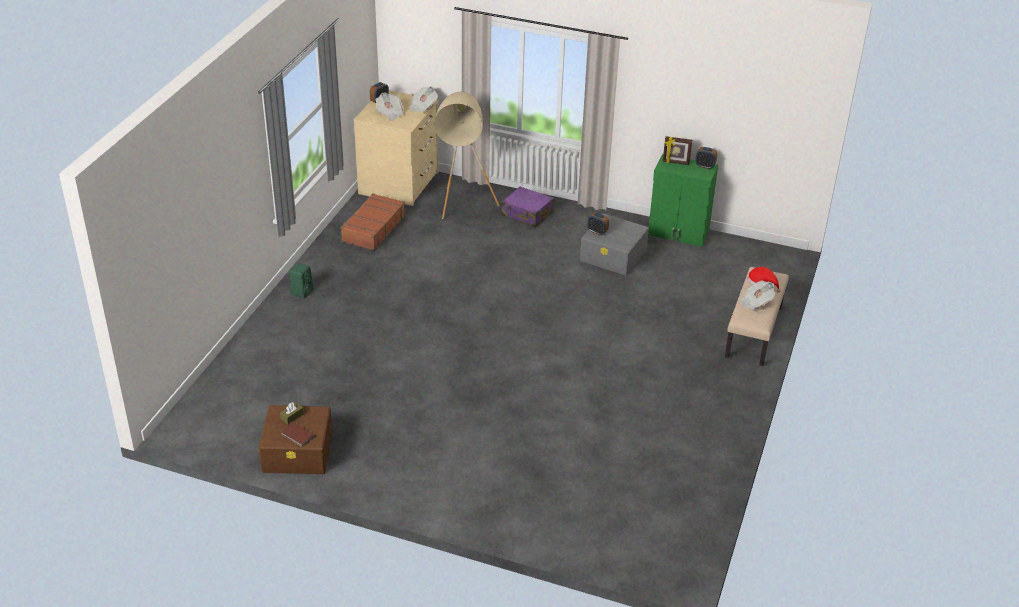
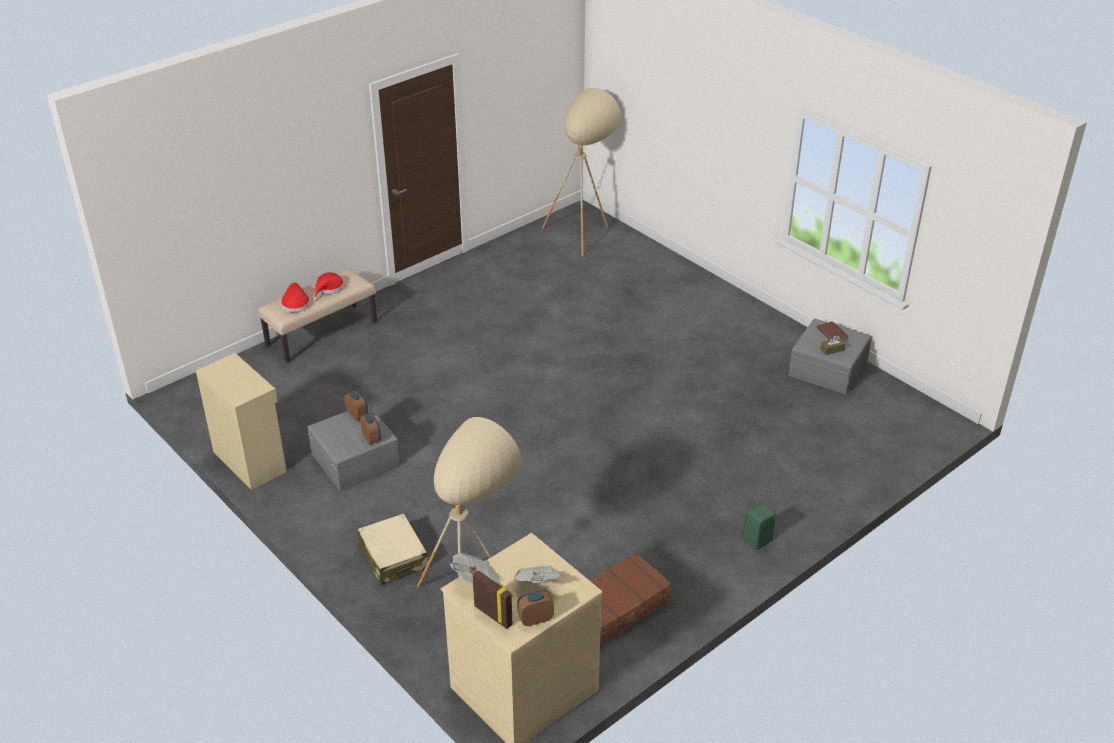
camera: 150 degrees left, 0 degrees up
(298, 451) = (827, 368): brown storage box -> grey storage box
(527, 214) = (393, 557): purple suitcase -> beige suitcase
(649, 543) = (583, 231): none -> beige floor lamp
(675, 162) = (238, 389): picture frame -> picture frame (493, 615)
(678, 233) = (250, 460): green cabinet -> beige cabinet
(705, 166) = (213, 373): alarm clock -> alarm clock (357, 415)
(756, 302) = (328, 289): newspaper -> red hat

